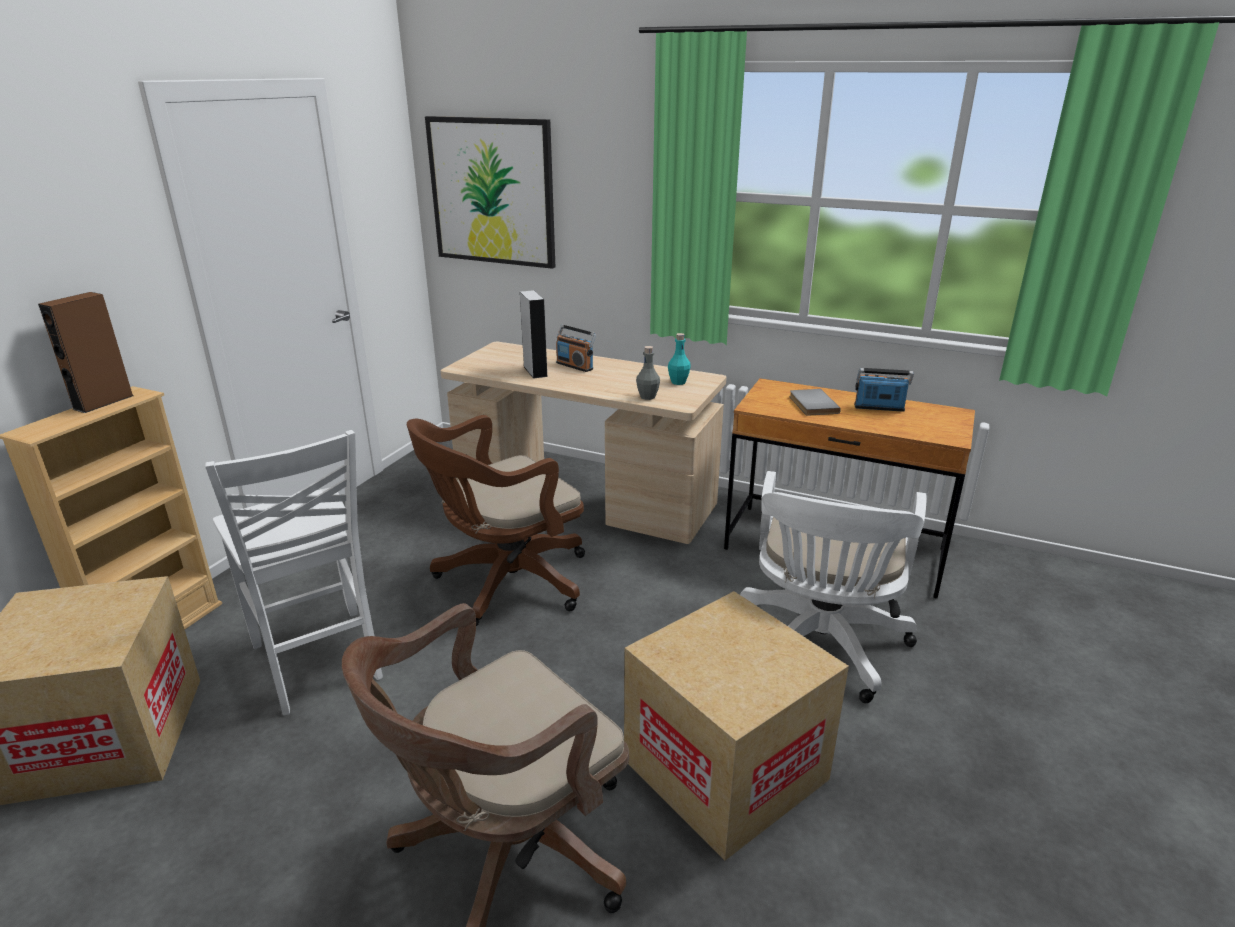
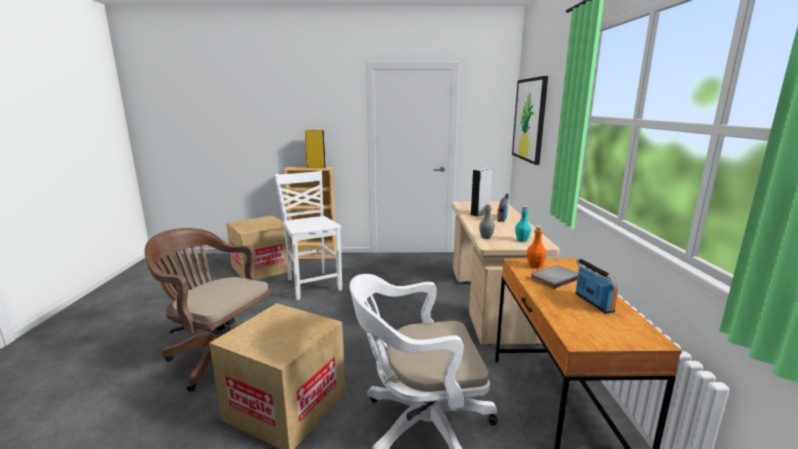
camera: 65 degrees right, 10 degrees down
(103, 402) = (316, 167): brown speaker -> yellow speaker
(319, 663) = (313, 284): white chair -> white chair turned 120 degrees clockwise
(505, 583) = (393, 303): brown office chair -> none
(771, 402) = (535, 266): none -> orange bottle

